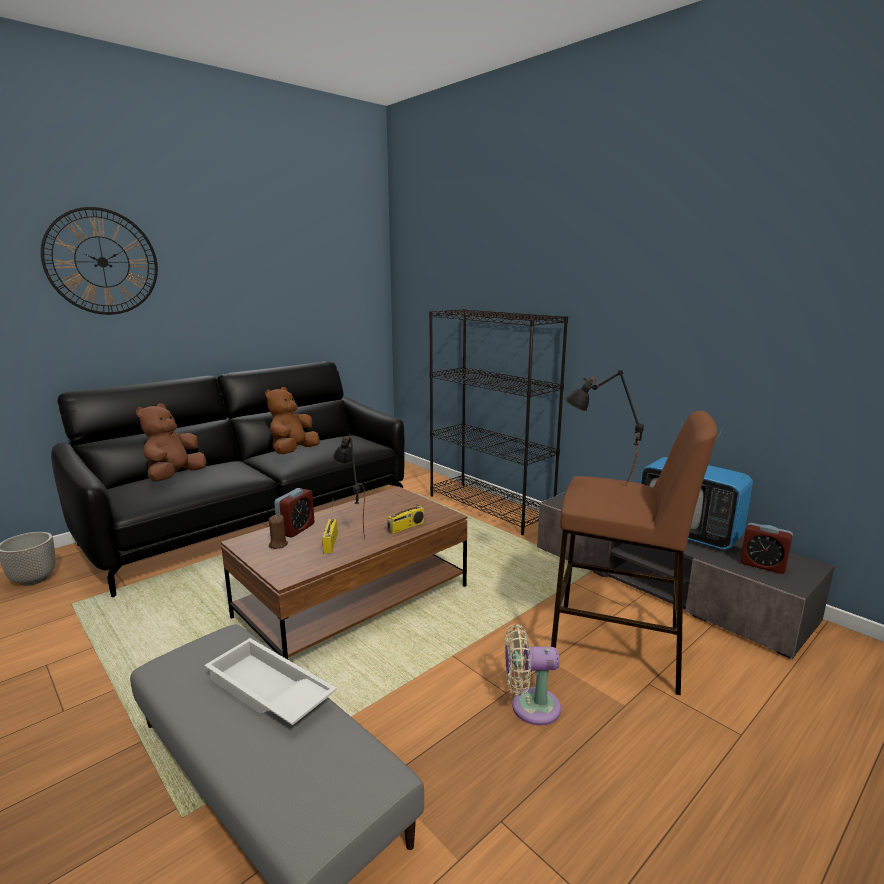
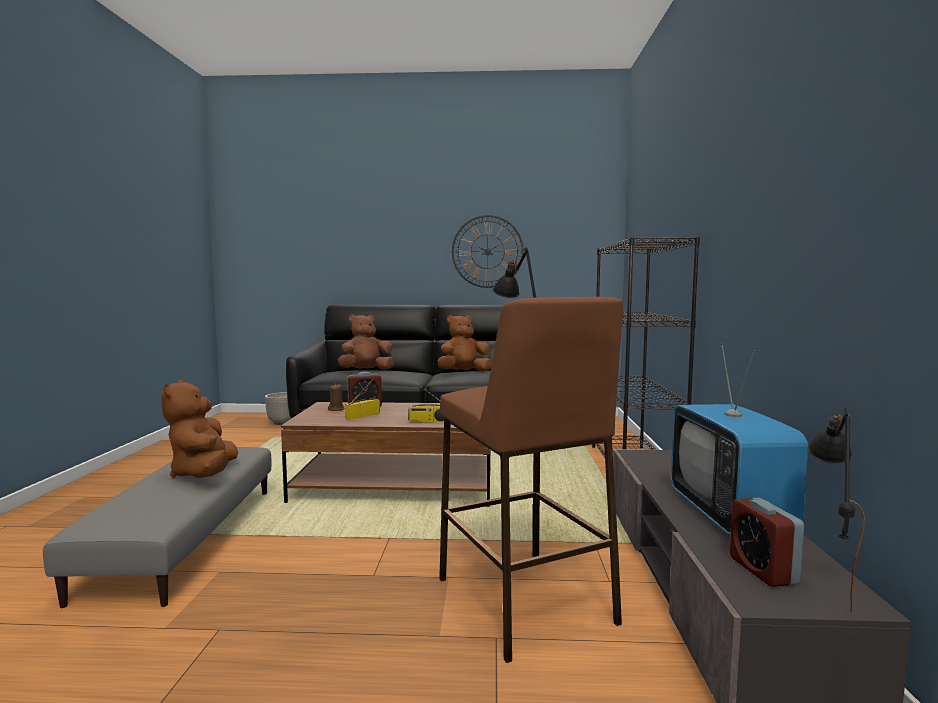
camera: 45 degrees right, 10 degrees down
(102, 262) = (369, 218): wall clock -> wall clock (487, 251)
(267, 692) = (204, 474): white tray -> brown plush toy
(351, 530) = (391, 414): black table lamp -> black table lamp (826, 586)
(530, 706) = (369, 591): beige fan -> none

